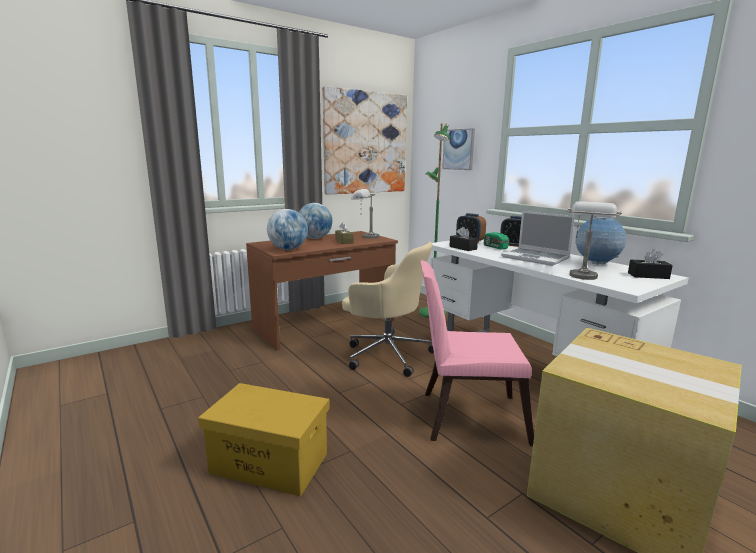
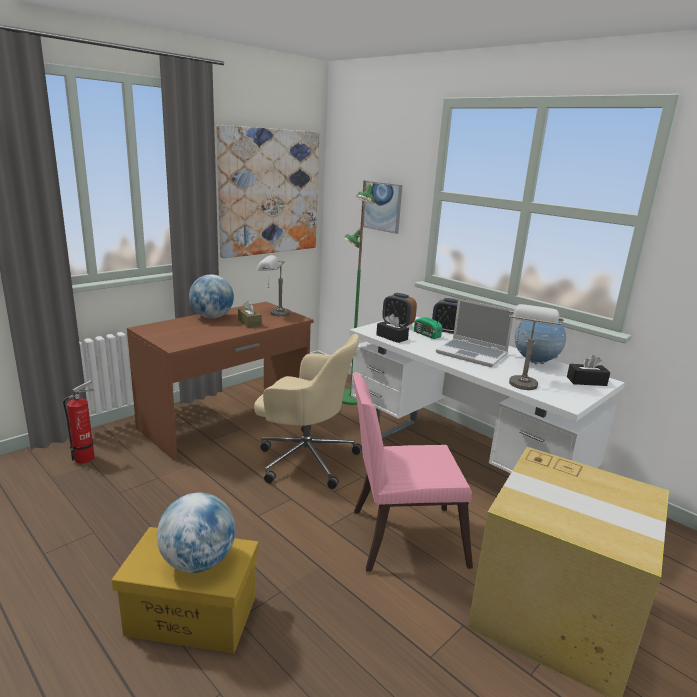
camera: 10 degrees left, 5 degrees up
(210, 345) = (87, 457): none -> fire extinguisher
(288, 249) = (184, 339): globe -> globe (198, 562)

